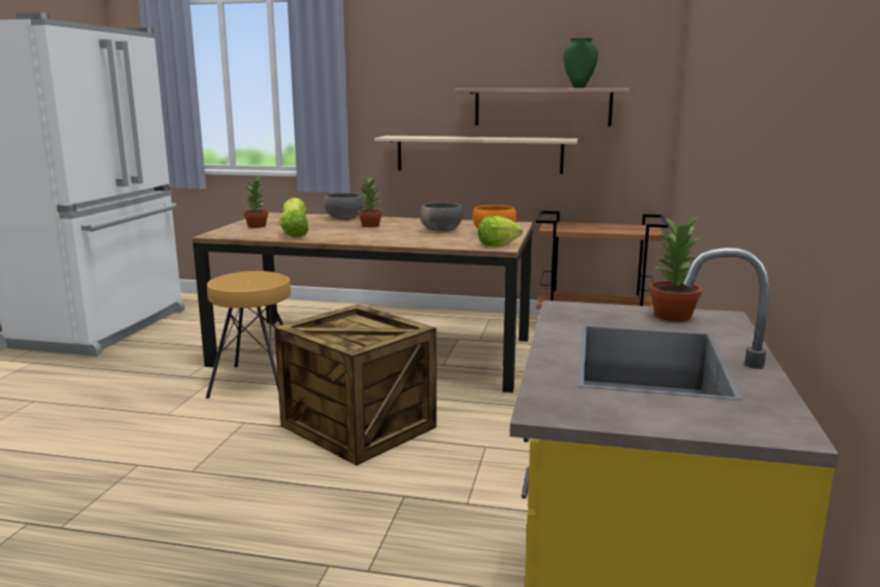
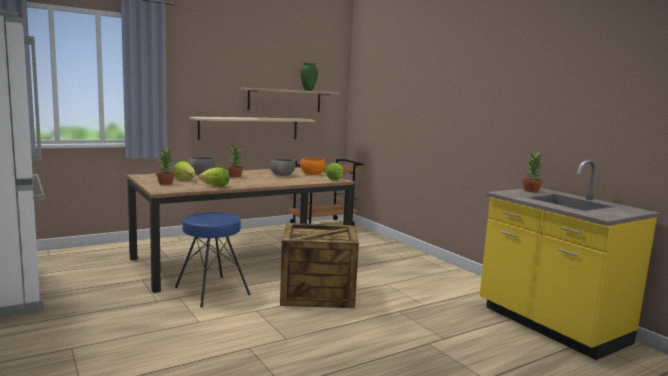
camera: 45 degrees left, 5 degrees down
(256, 382) = (211, 291): brown stool -> blue stool

